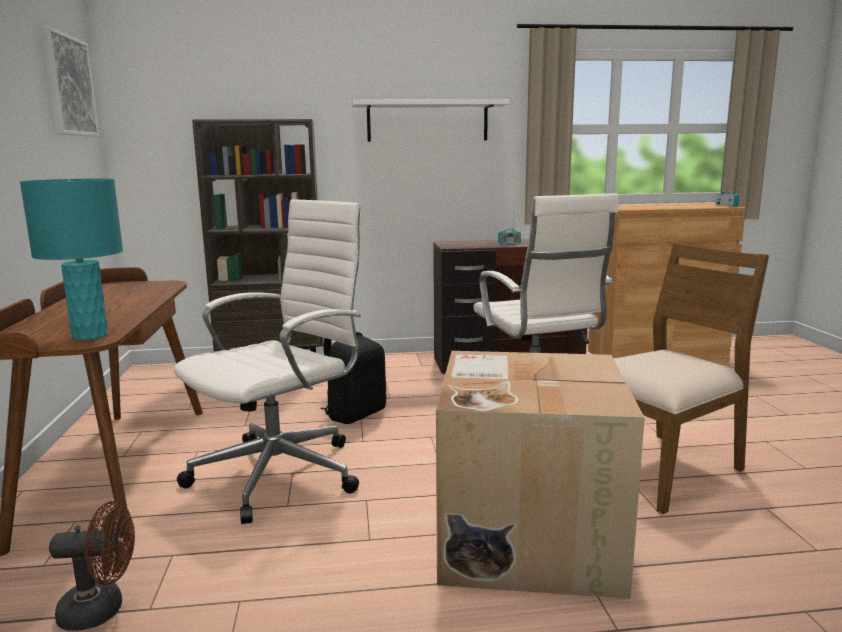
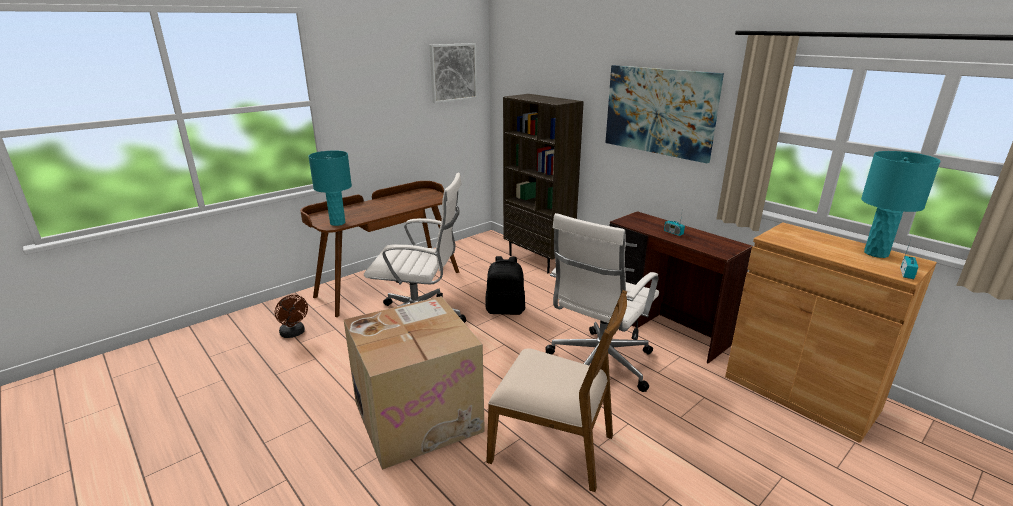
camera: 55 degrees right, 10 degrees up
(427, 121) = (659, 111): white shelf -> picture
(685, 204) = (876, 253): none -> turquoise table lamp

